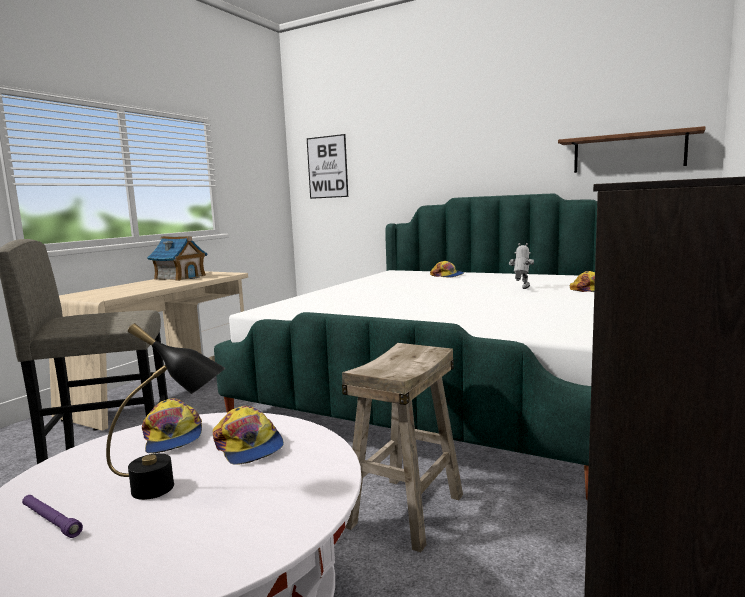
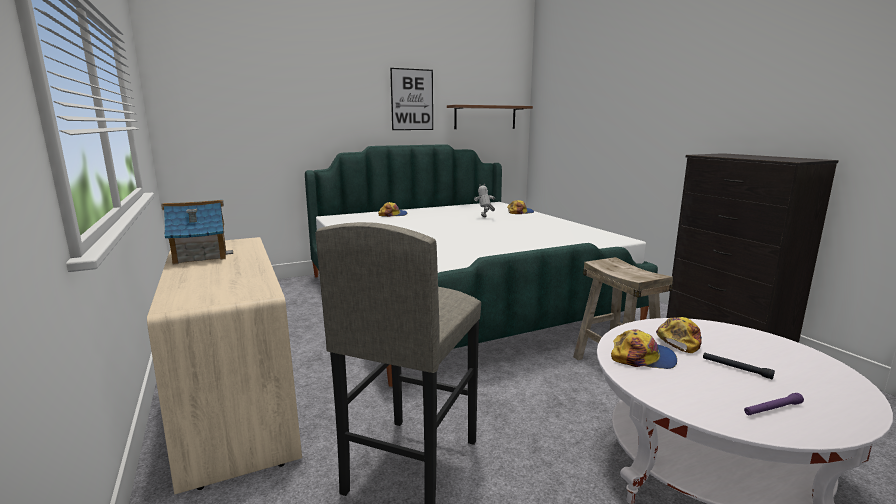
camera: 55 degrees left, 5 degrees up
(172, 488) = (736, 368): black table lamp -> black flashlight
(248, 446) = (679, 340): cap -> cap turned 60 degrees counterclockwise
(327, 167) = (212, 107): picture -> picture (412, 99)

